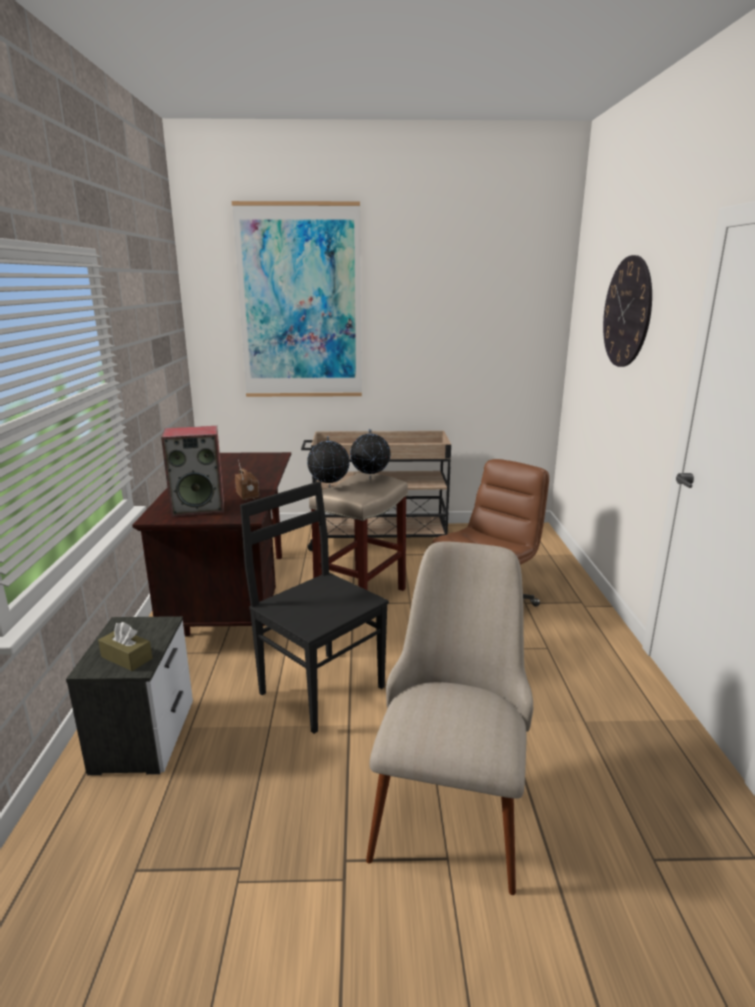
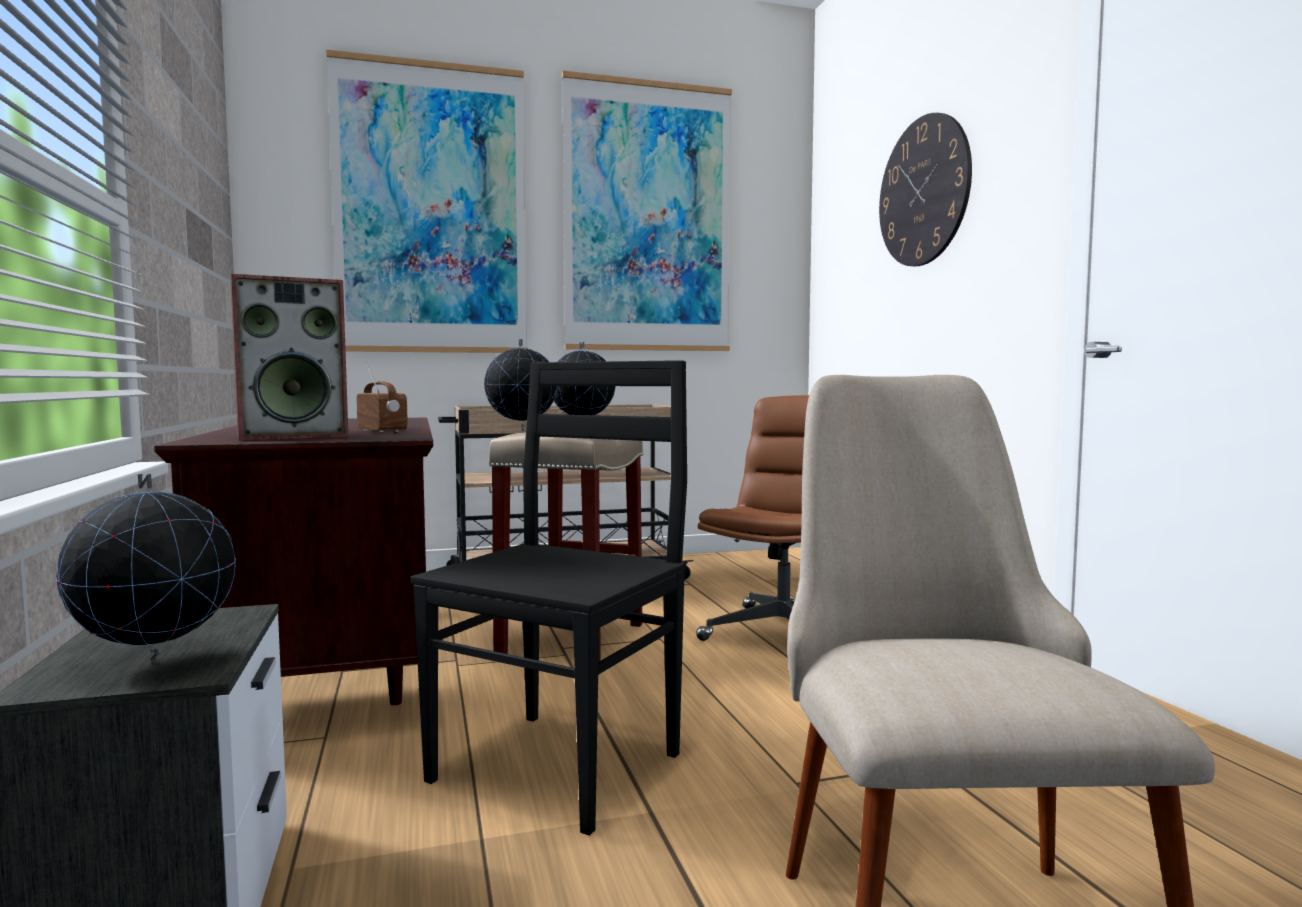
camera: 15 degrees left, 15 degrees down
(126, 658) = (155, 662): brown tissue box -> globe
(320, 688) = (561, 764): black chair -> black chair turned 90 degrees clockwise
(447, 300) = (648, 218): none -> picture

